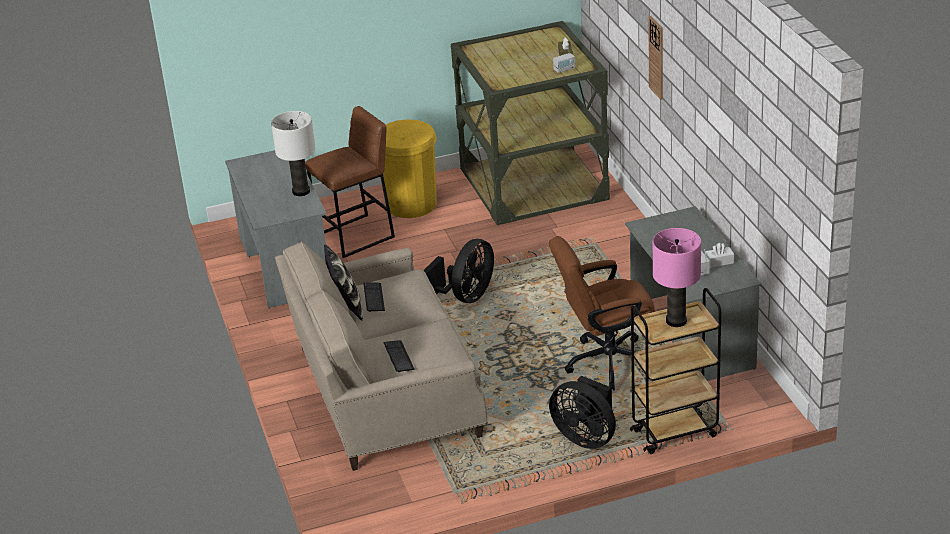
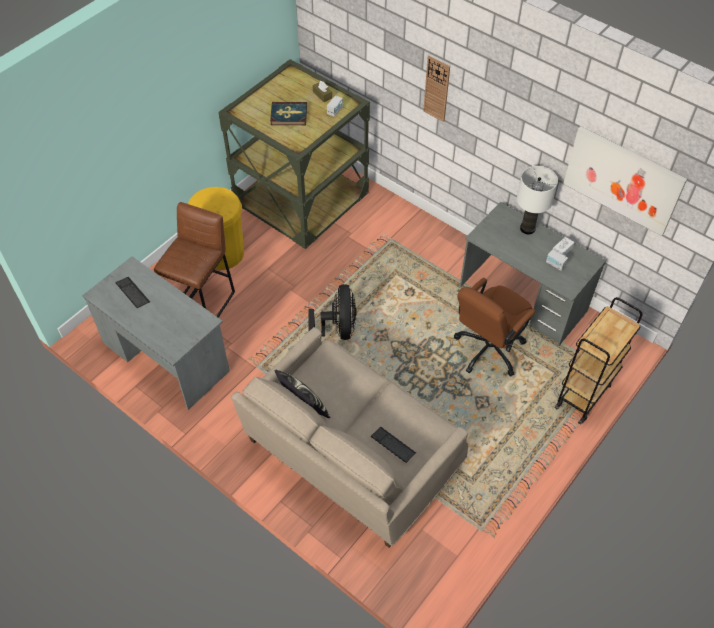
camera: 35 degrees left, 20 degrees up
(301, 191) = (181, 305): white table lamp -> white table lamp (527, 228)
(374, 298) = (322, 390): keyboard -> keyboard (132, 293)
(515, 62) = (289, 115): none -> book
(586, 437) = (528, 428): black fan -> none
(676, 321) = (607, 333): pink table lamp -> none
(765, 166) = (622, 180): none -> picture

